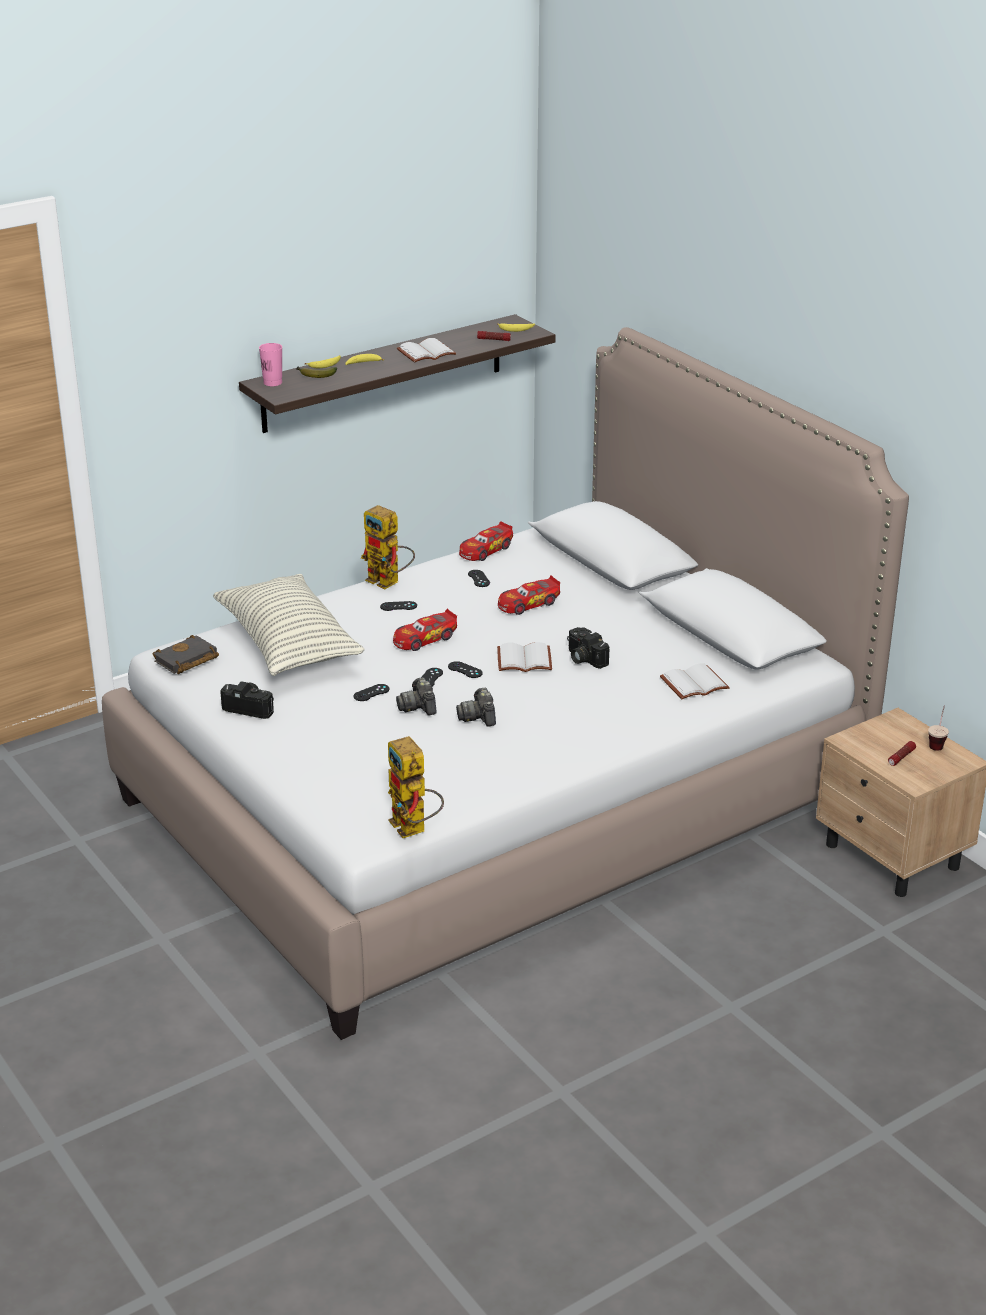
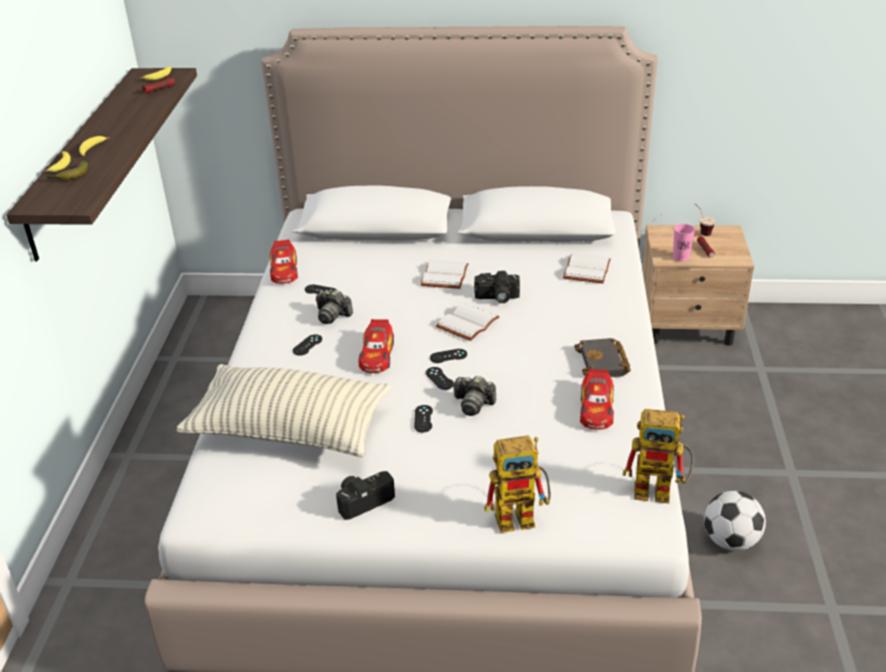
camera: 50 degrees left, 5 degrees up
(186, 661) = (232, 505): black book -> black book (604, 363)
(272, 383) = (44, 199): pink cup -> pink cup (681, 257)
(389, 582) = (263, 333): toy robot -> toy robot (522, 516)
(426, 353) = (129, 120): white book -> white book (446, 276)
(478, 717) = (524, 381): camera -> camera (332, 315)
(528, 604) = (389, 286): toy car -> toy car (596, 408)
(581, 1000) = (730, 540): none -> football

